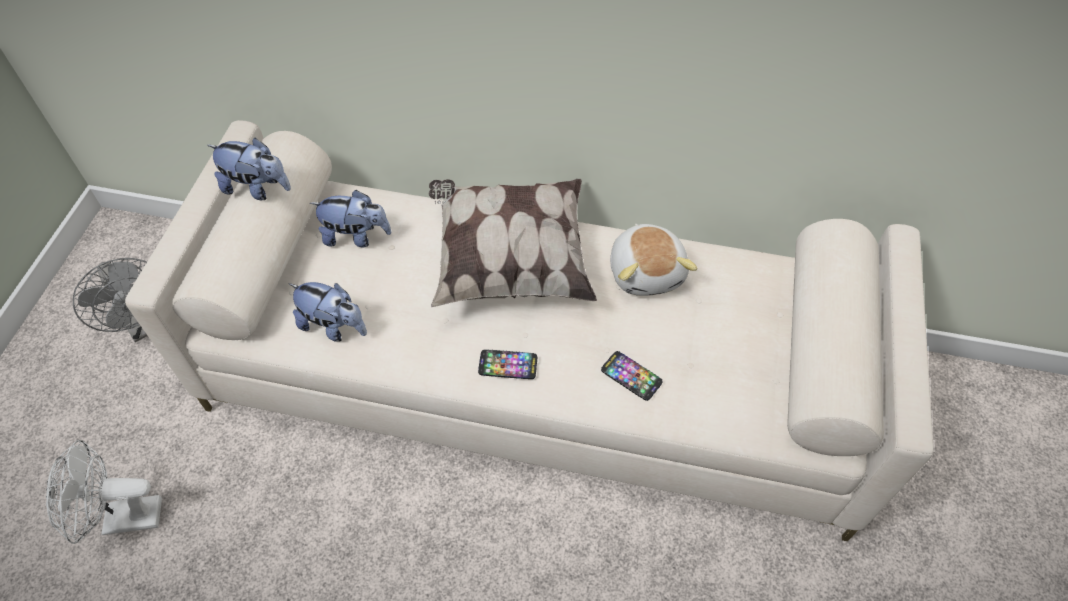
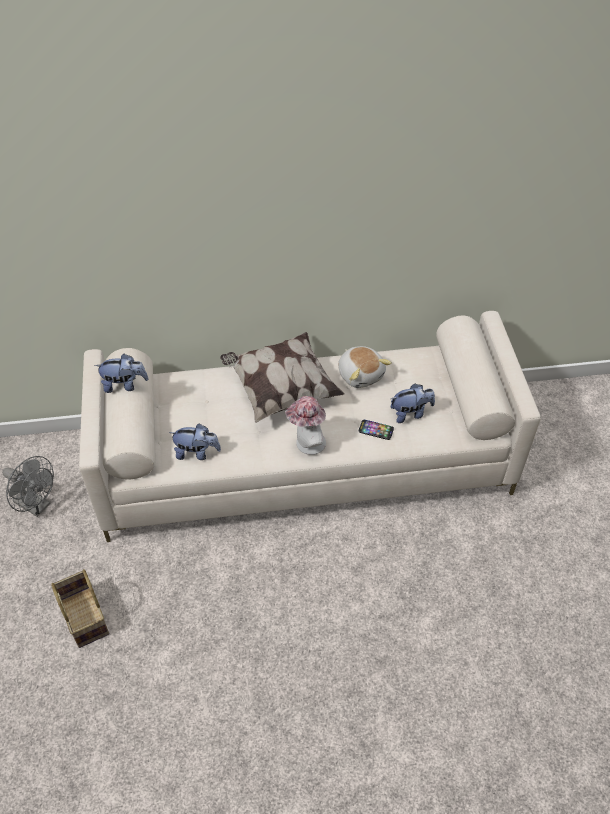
camera: 20 degrees left, 5 degrees down
(123, 519) = (86, 618): white fan -> basket
(356, 236) = (183, 401): plush toy -> plush toy (410, 413)
(508, 365) = (306, 444): phone -> hat

